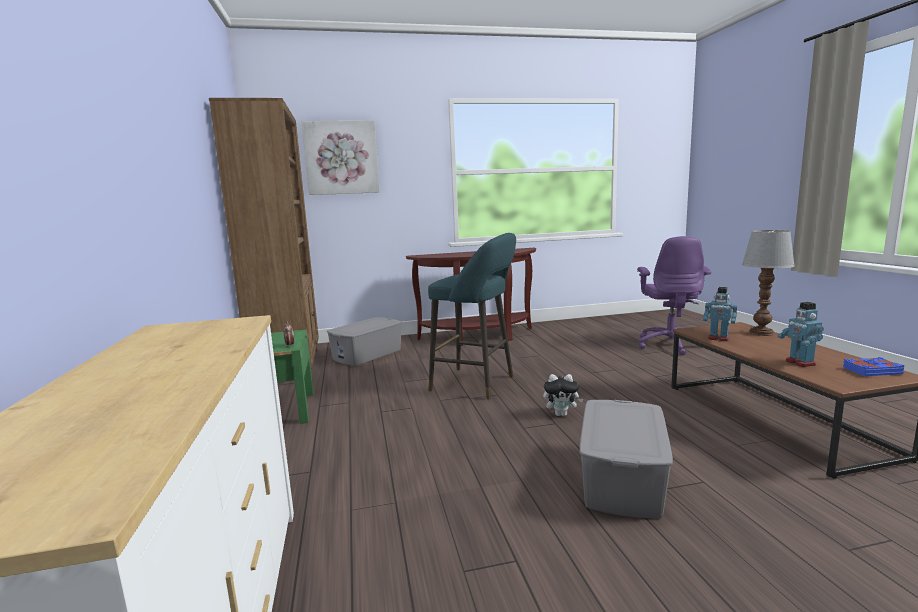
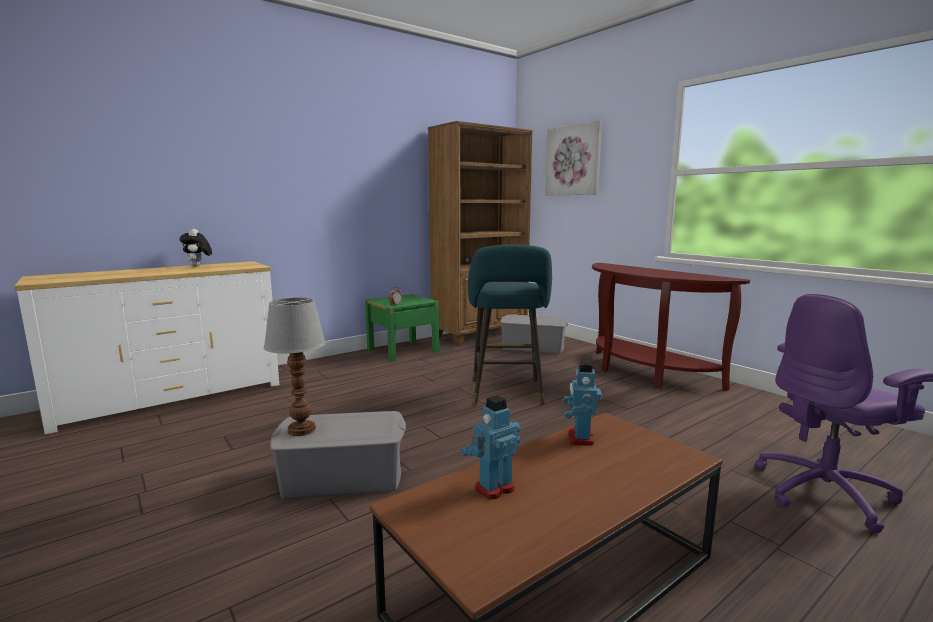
camera: 65 degrees right, 0 degrees up
(561, 414) = (463, 438): plush toy -> plush toy (198, 266)
(761, 333) = (654, 471): table lamp -> table lamp (300, 430)
(871, 370) = (488, 546): blue book -> none

